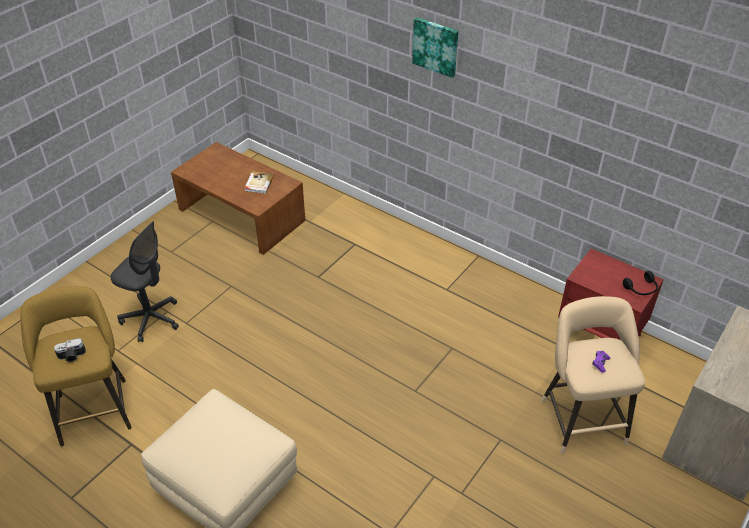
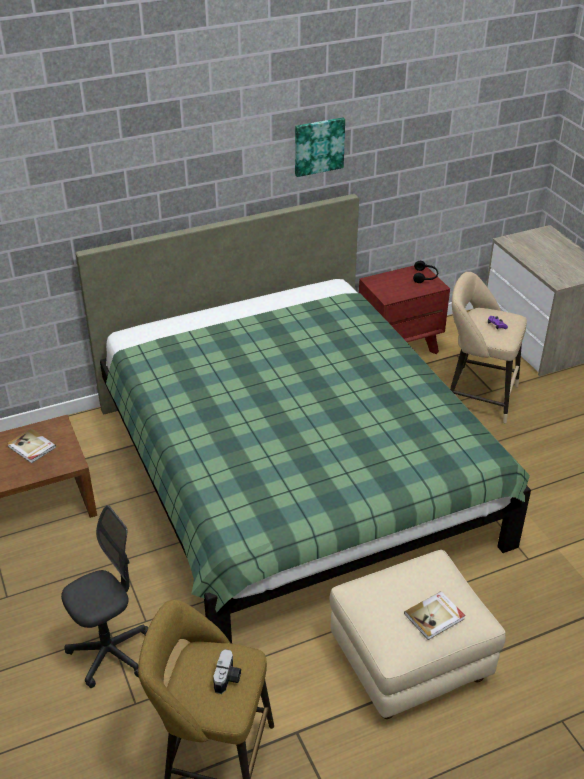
camera: 60 degrees left, 5 degrees down
(205, 458) = (435, 617): none -> book
(376, 335) = (292, 475): none -> green bed
(436, 46) = (161, 169): picture -> picture (318, 146)

